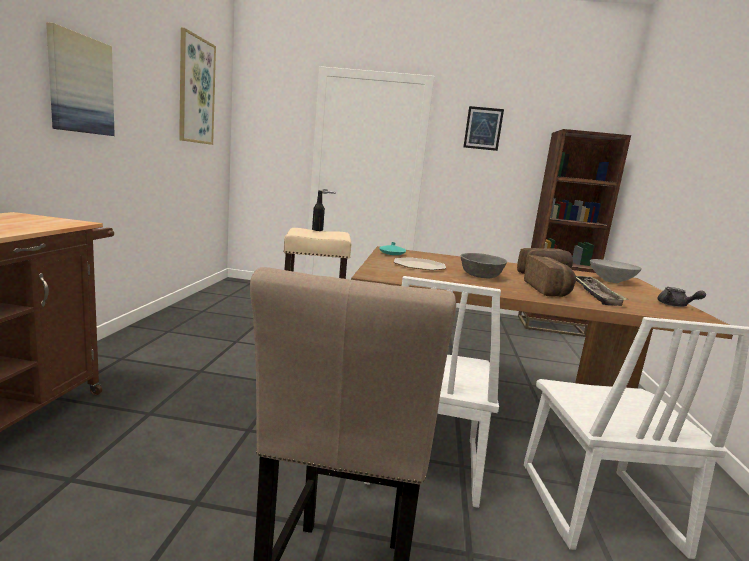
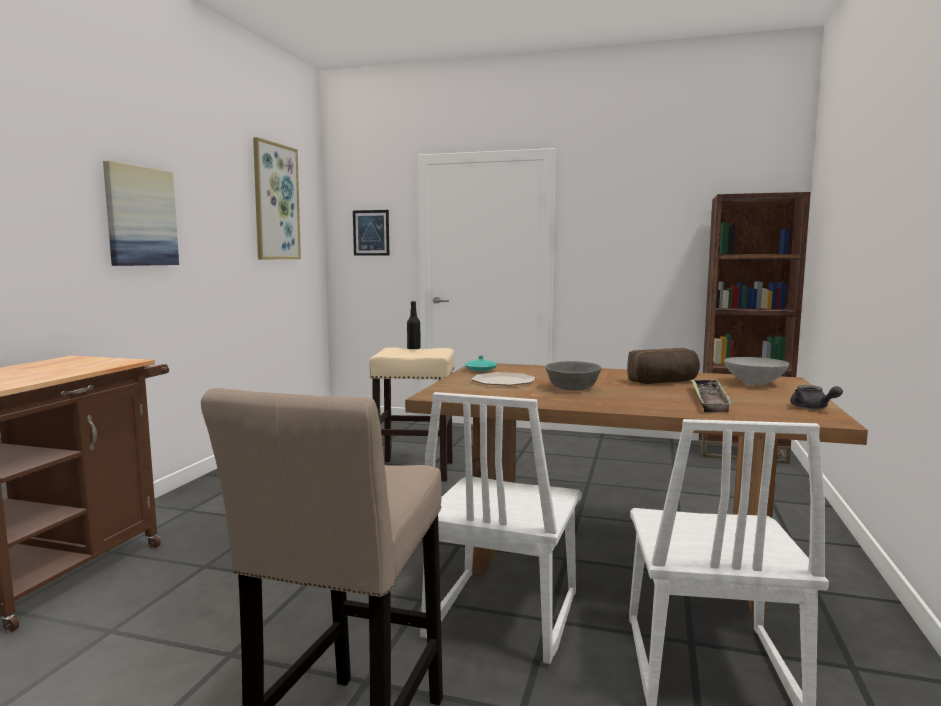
camera: 10 degrees right, 5 degrees down
(483, 128) = (623, 204): picture -> picture (371, 233)
(548, 290) = (647, 399): bread -> none

